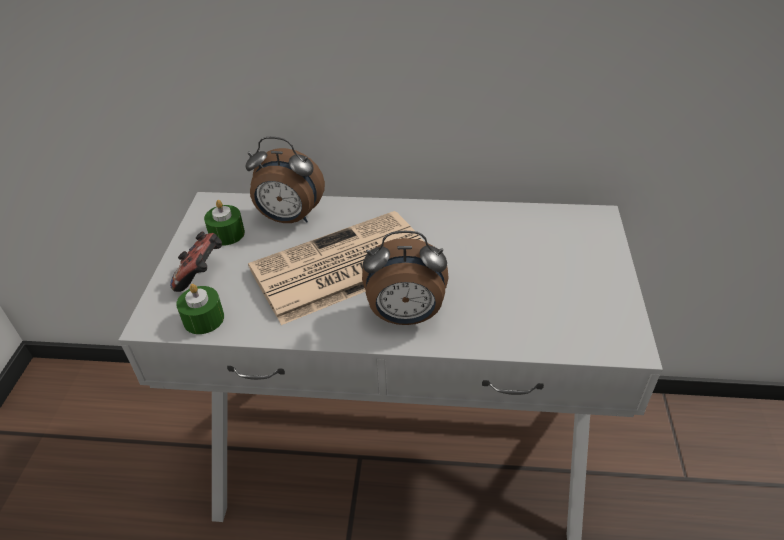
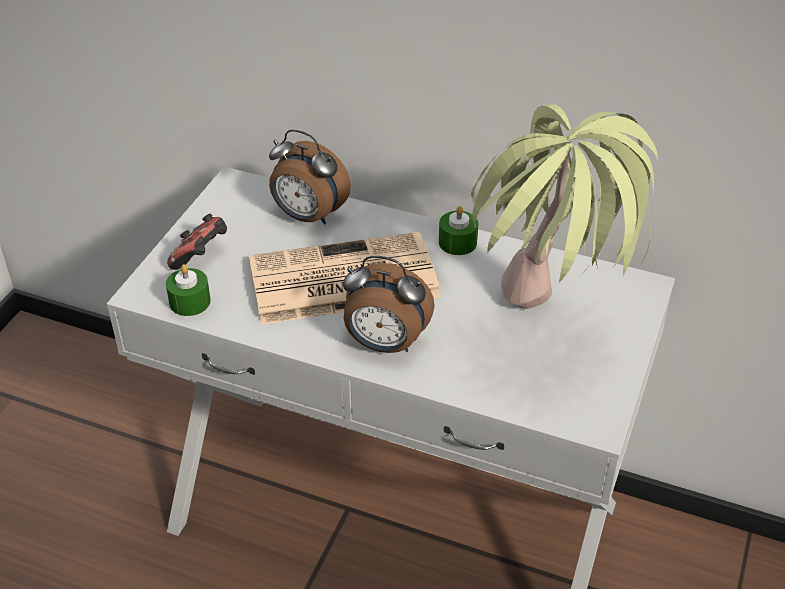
camera: 15 degrees right, 0 degrees up
(227, 234) = (239, 220): green candle -> green candle (457, 242)
(544, 277) = (547, 337): none -> potted plant

